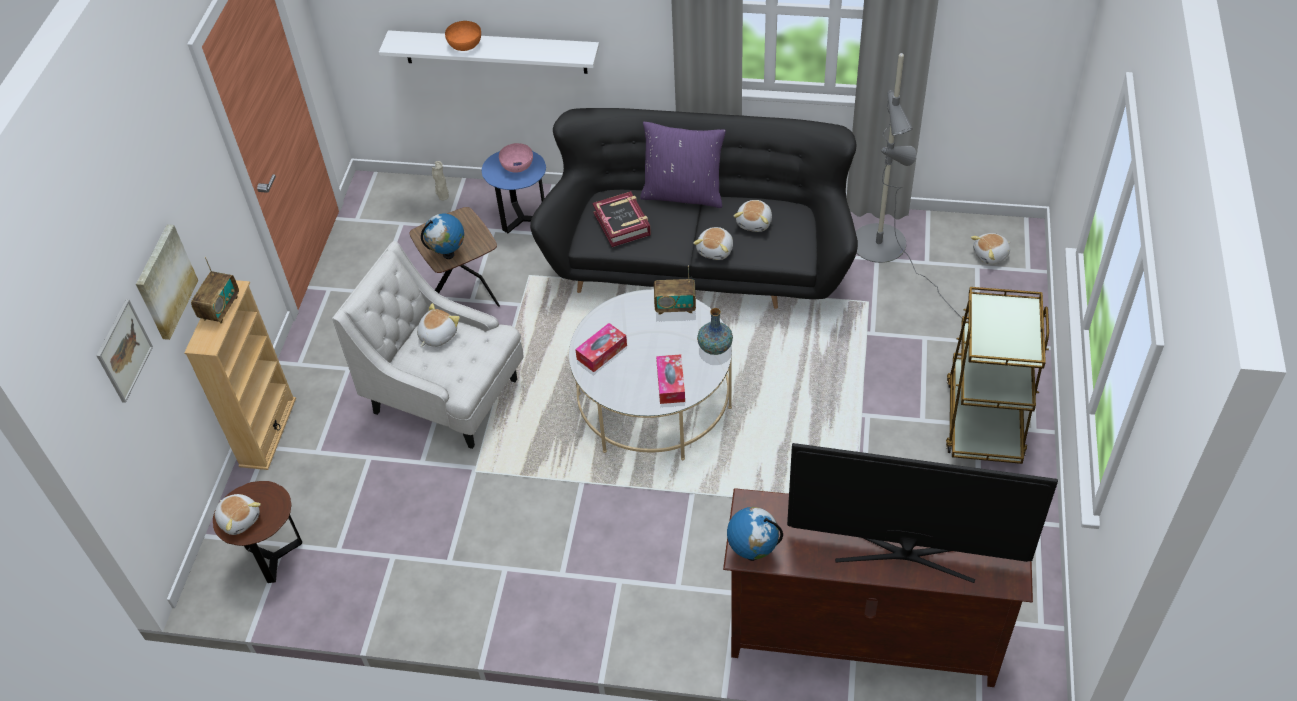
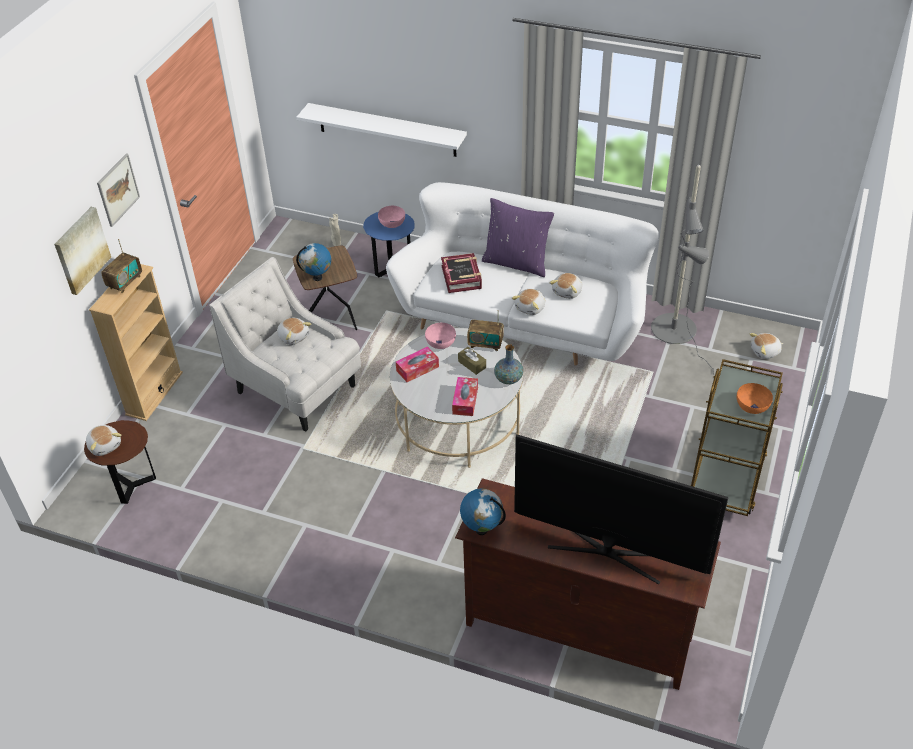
camera: 10 degrees right, 5 degrees down
(124, 350) = (34, 292): picture -> picture (118, 189)
(437, 335) = (293, 336): plush toy -> plush toy turned 90 degrees clockwise
(465, 44) = (363, 120): orange bowl -> orange bowl (752, 406)
(621, 314) = (441, 343): none -> pink bowl
(666, 336) = (472, 364): none -> brown tissue box
(700, 262) = (524, 321): black sofa -> white sofa

